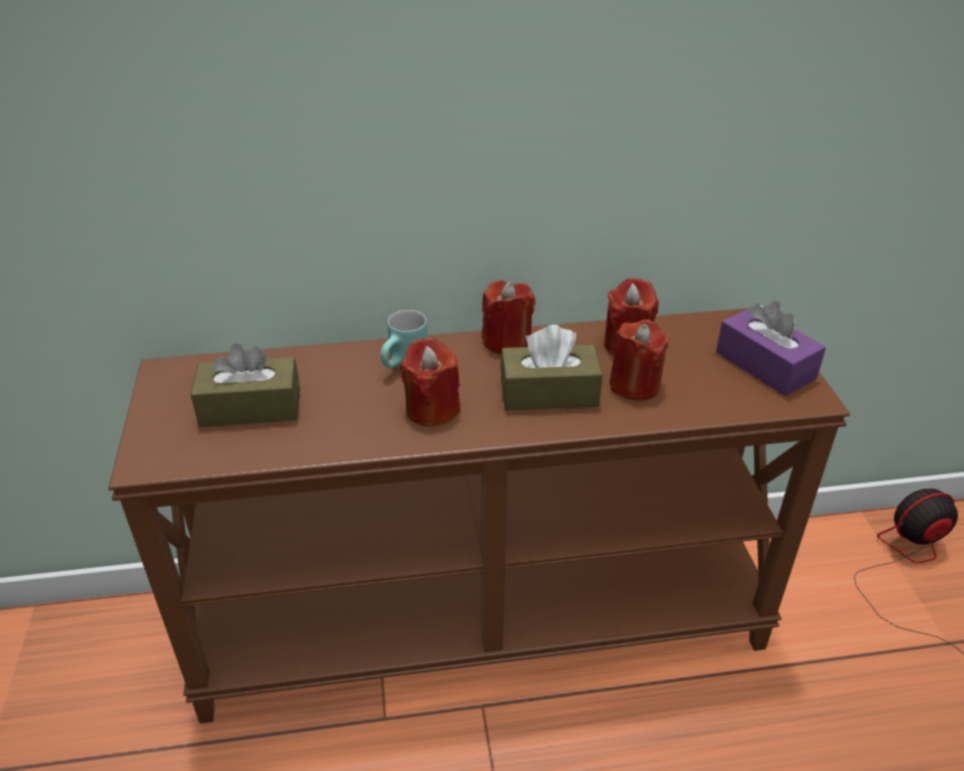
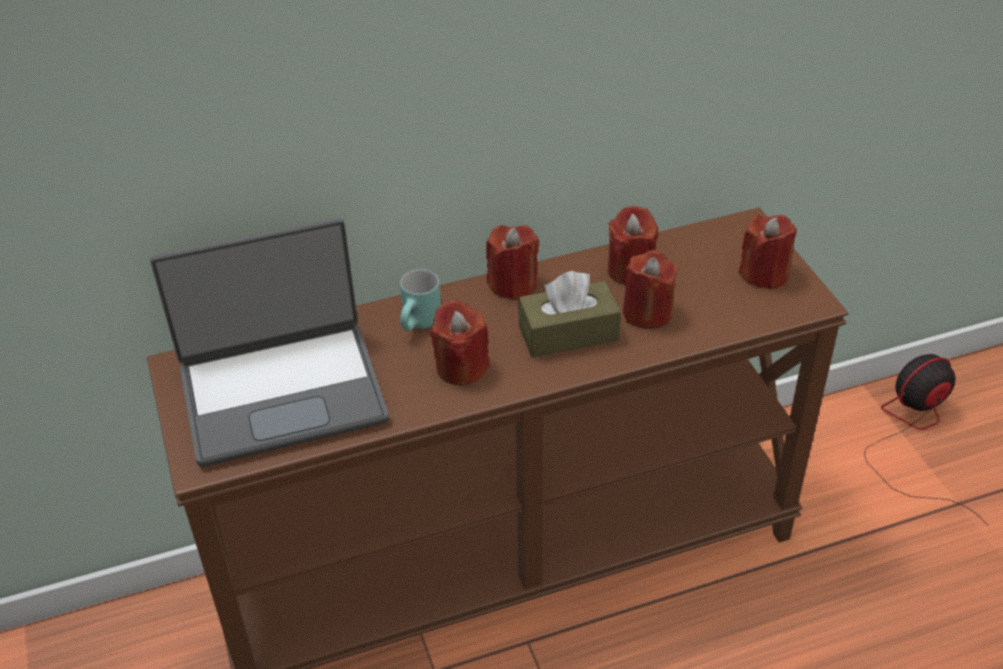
camera: 10 degrees left, 5 degrees up
(250, 408) = (282, 392): brown tissue box -> laptop
(765, 365) = (764, 274): purple tissue box -> red candle

